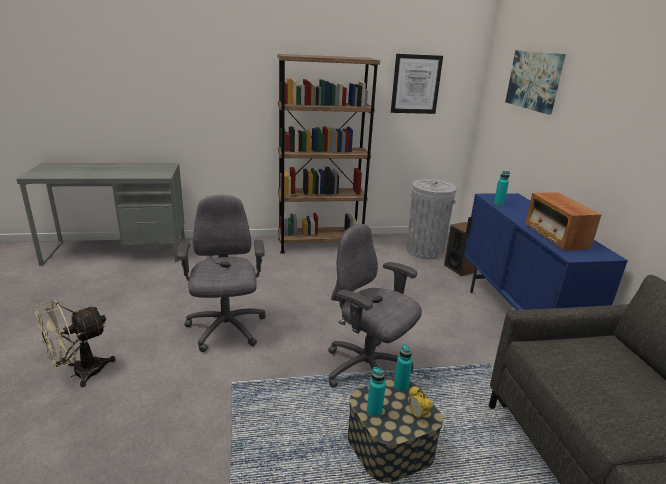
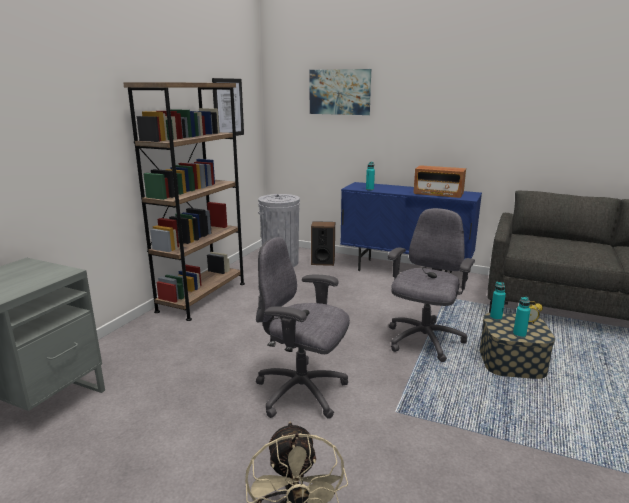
camera: 55 degrees left, 5 degrees down
(367, 370) = (423, 341): grey office chair -> grey office chair turned 135 degrees clockwise

